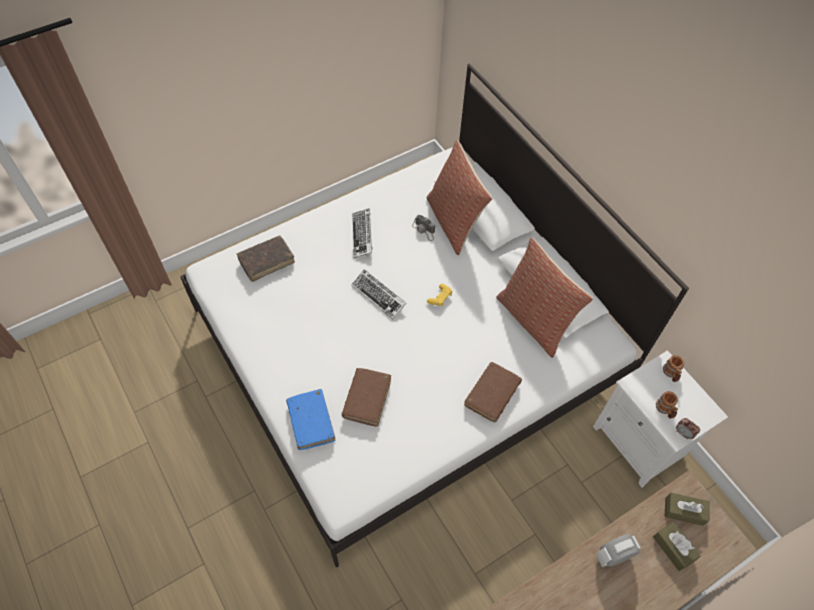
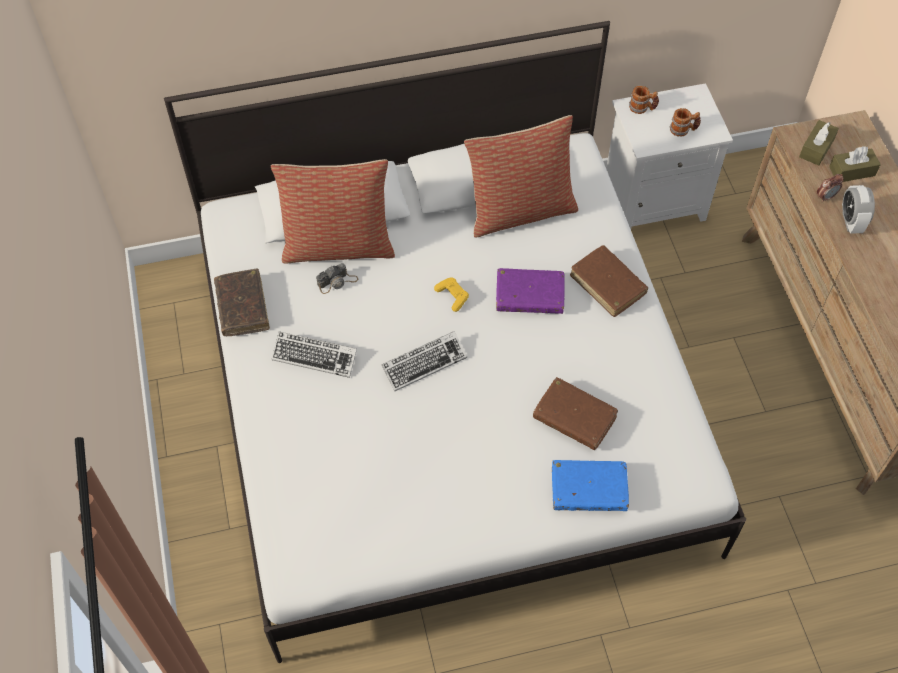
camera: 70 degrees left, 0 degrees up
(266, 261) = (311, 487): brown book -> brown book (242, 307)
(460, 345) = (529, 296): none -> purple book
(683, 433) = (714, 126): alarm clock -> alarm clock (825, 197)

